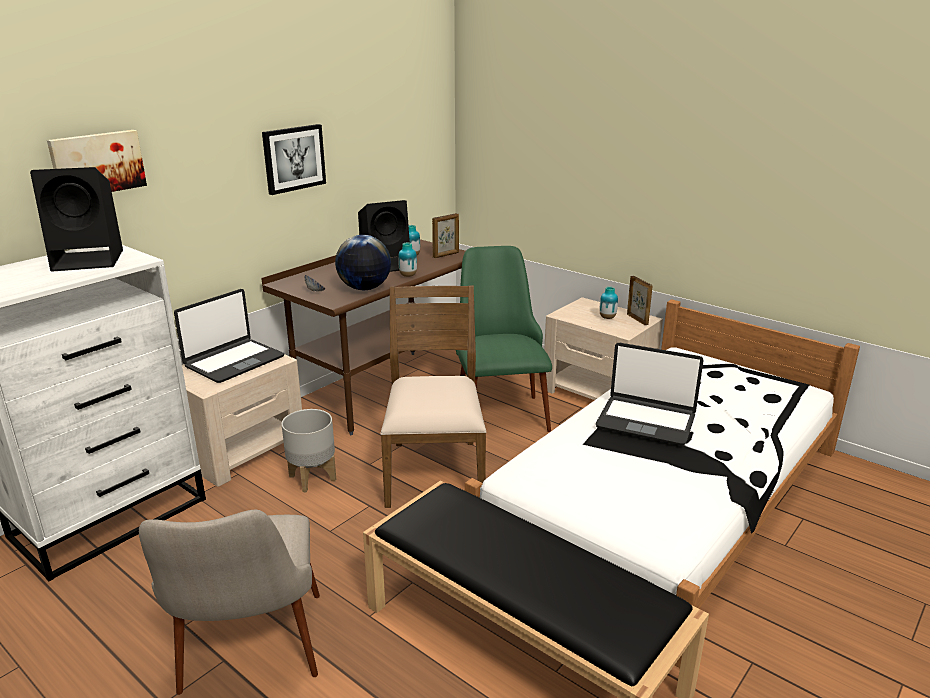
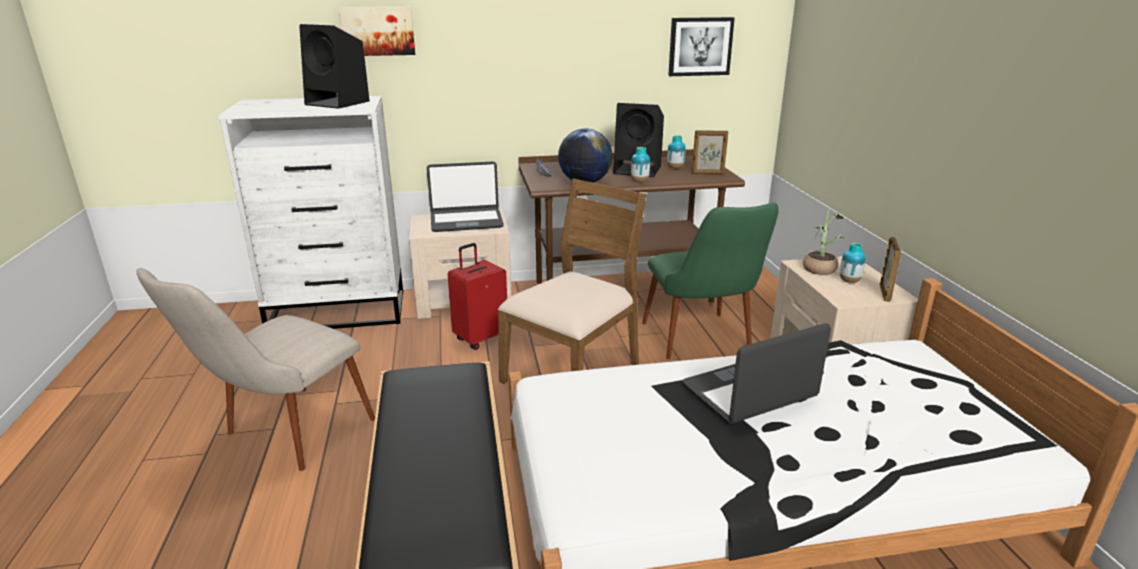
camera: 40 degrees right, 0 degrees up
(293, 158) = (569, 52): picture -> picture (700, 46)
(312, 478) = (480, 338): grey planter -> red suitcase
(498, 407) = (702, 344): green chair -> green chair turned 135 degrees clockwise
(577, 313) = (820, 268): none -> potted plant
(646, 421) = (749, 393): laptop -> laptop turned 90 degrees clockwise

